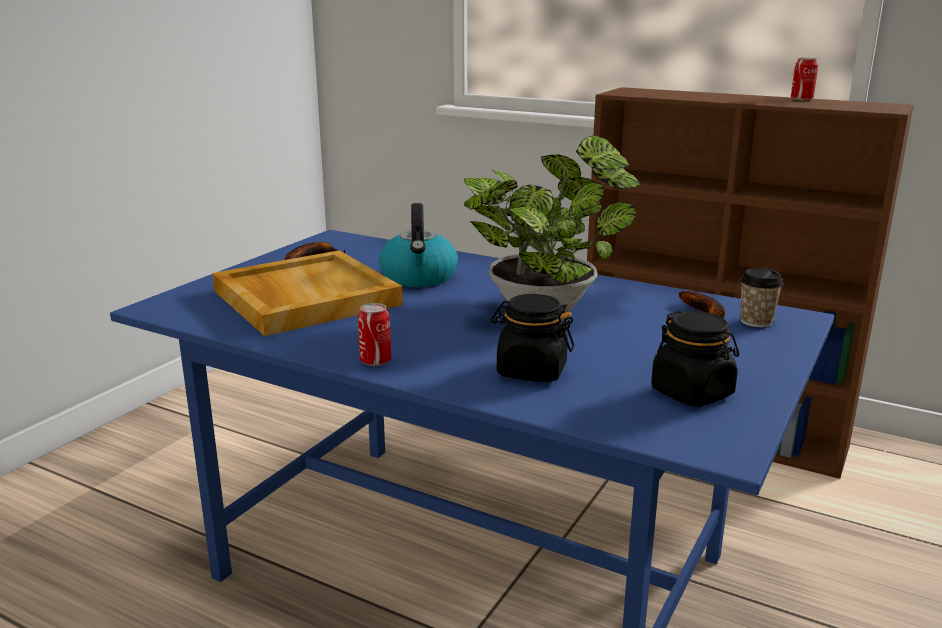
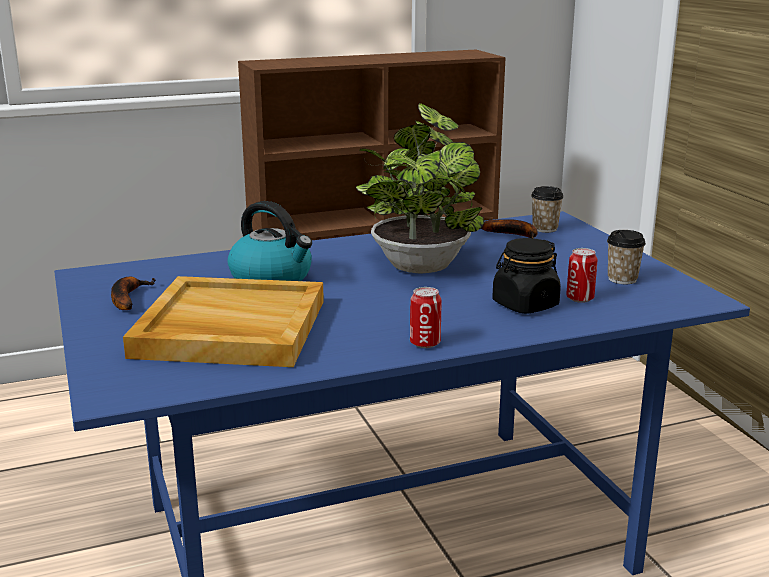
camera: 50 degrees left, 0 degrees up
(692, 393) = (622, 279): black jar -> cup
(801, 99) = (405, 54): can -> can (580, 298)

